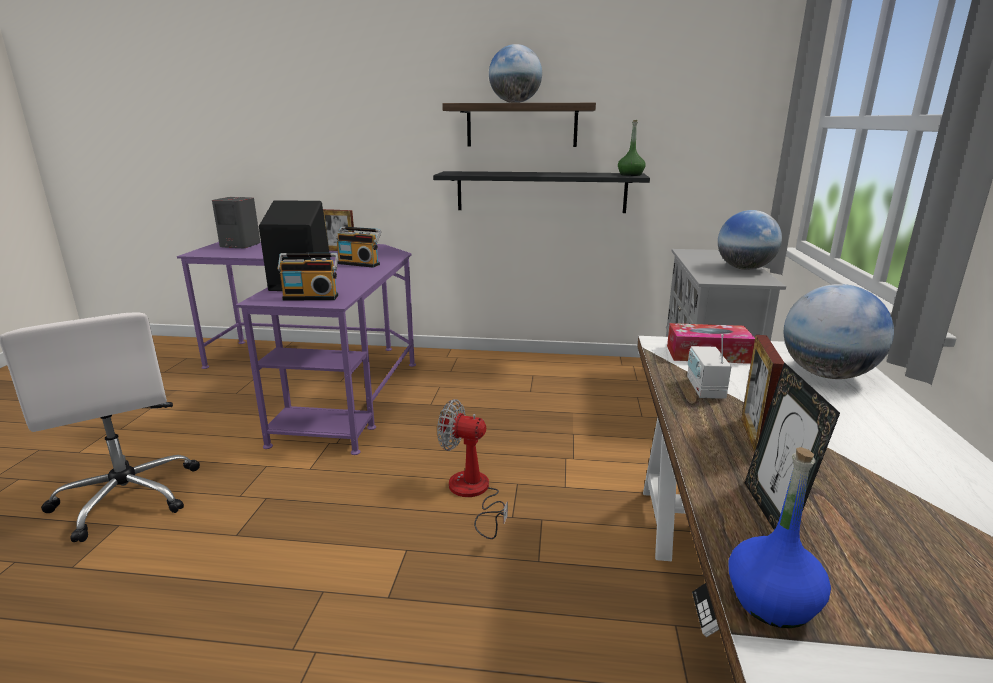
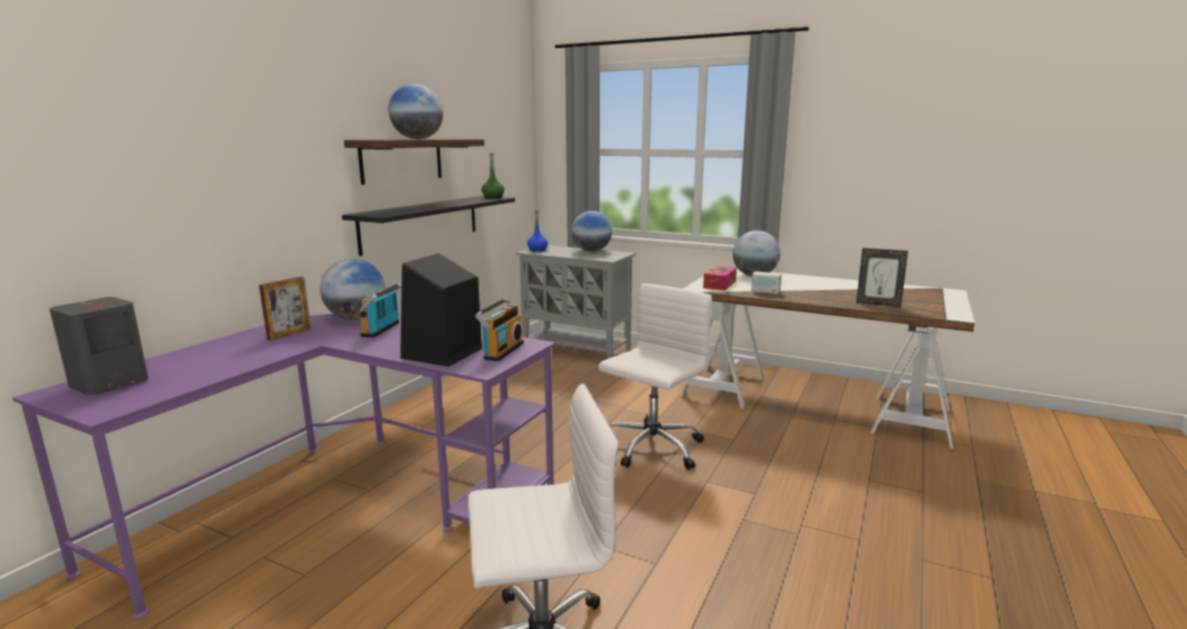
camera: 70 degrees left, 5 degrees down
(360, 264) = (383, 329): radio -> radio turned 150 degrees clockwise
(387, 254) = (356, 318): none -> globe
(473, 494) = (651, 447): fan -> white office chair
(753, 437) = (817, 295): picture frame -> none
(772, 601) = (929, 313): blue bottle -> blue bottle (537, 250)

